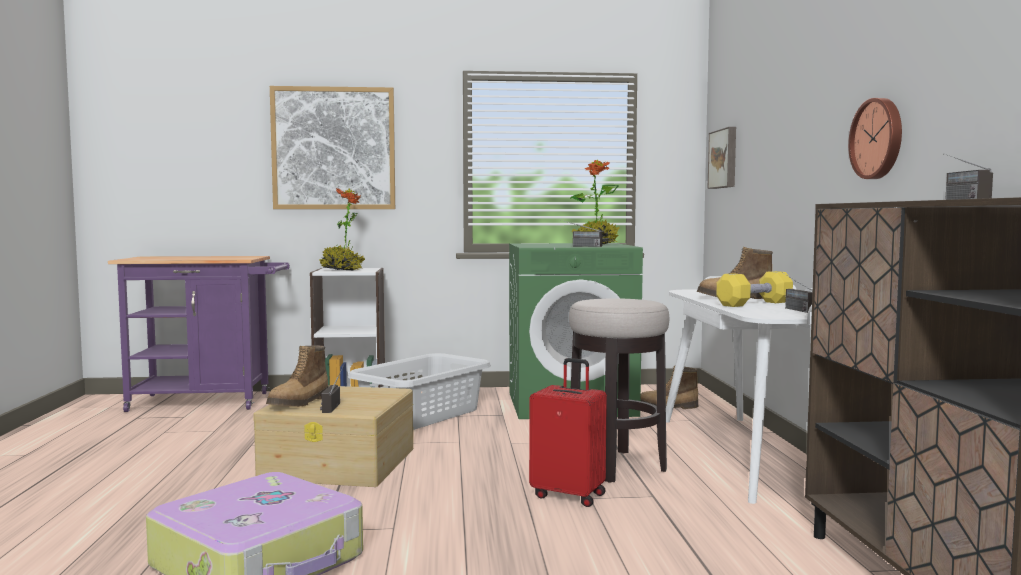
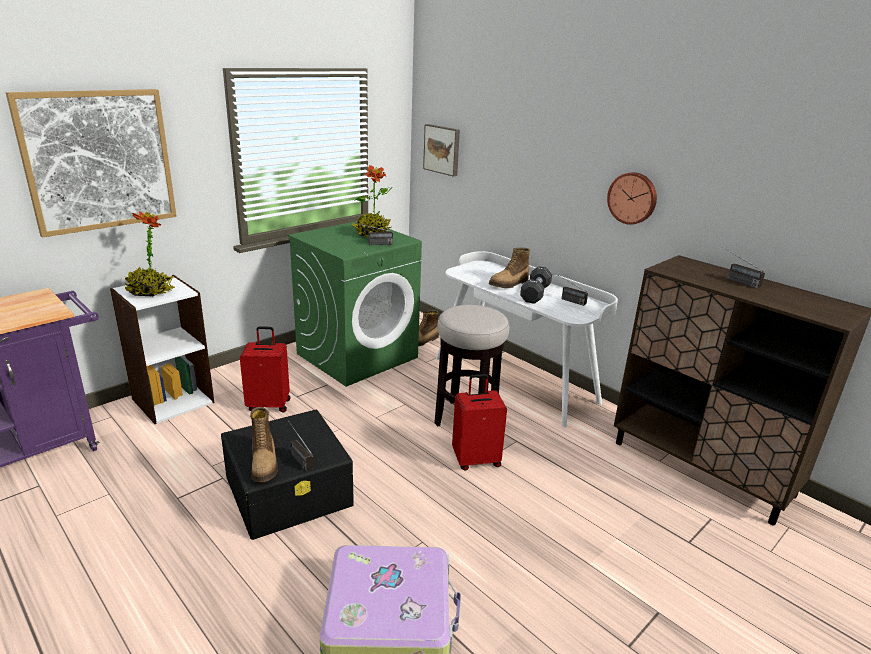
camera: 40 degrees left, 20 degrees up
(340, 463) = (289, 490): beige storage box -> black storage box
(423, 415) = (269, 404): grey laundry basket -> red suitcase
(754, 304) = (535, 294): yellow dumbbell -> black dumbbell

